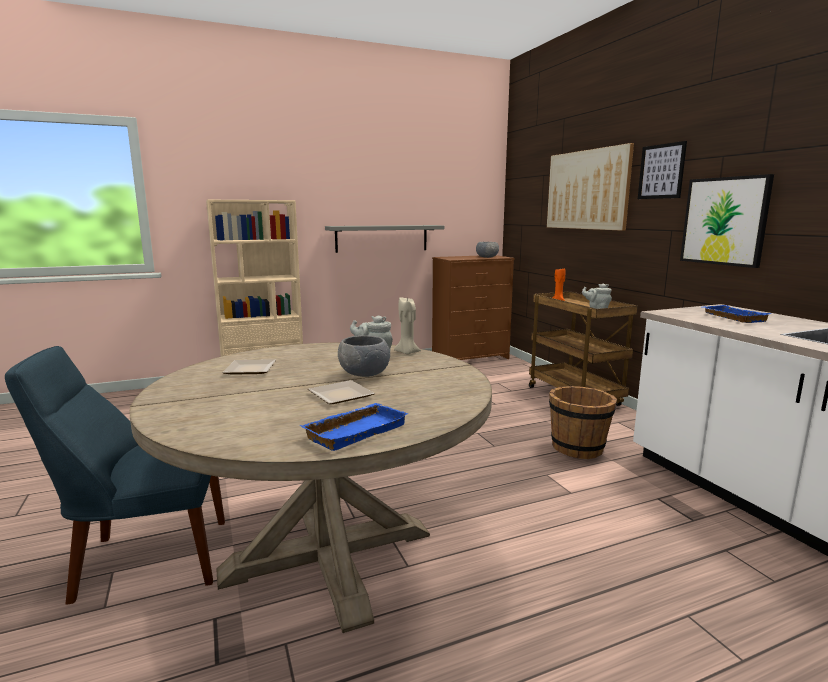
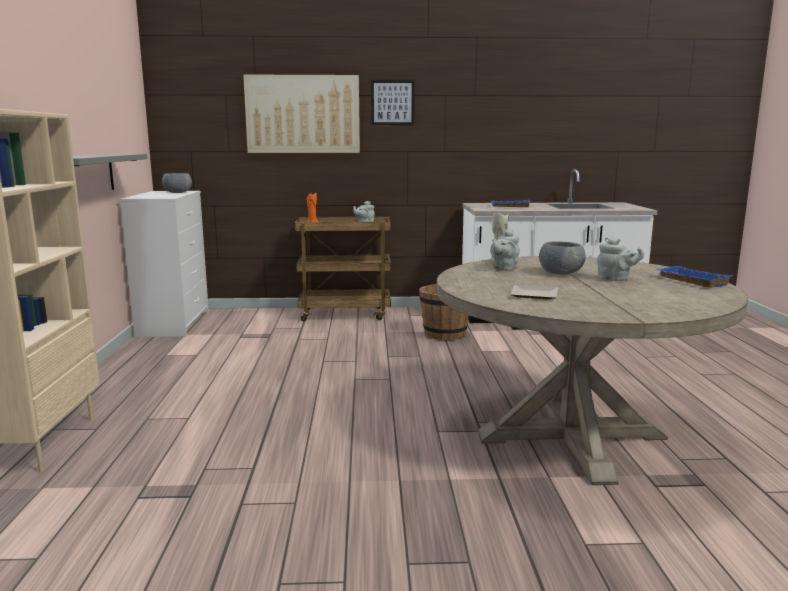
camera: 70 degrees left, 0 degrees up
(145, 560) = (567, 524): blue chair -> none
(342, 395) = (615, 279): plate -> grey teapot
(470, 357) = (174, 323): brown dresser -> white dresser
(724, 221) = (454, 143): picture -> none

